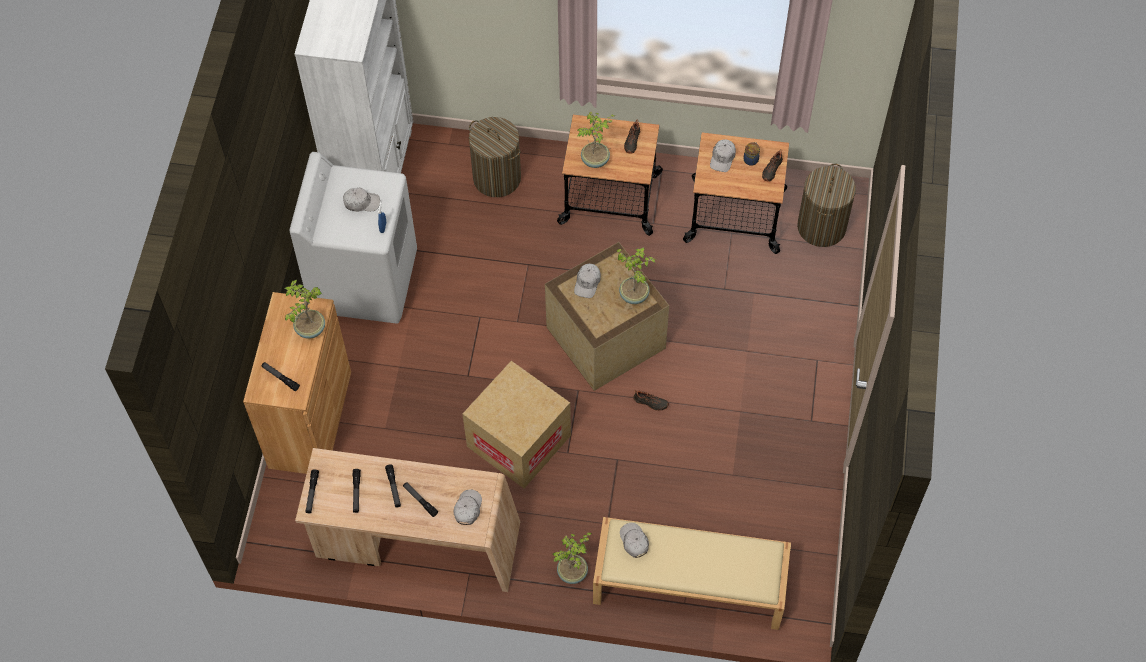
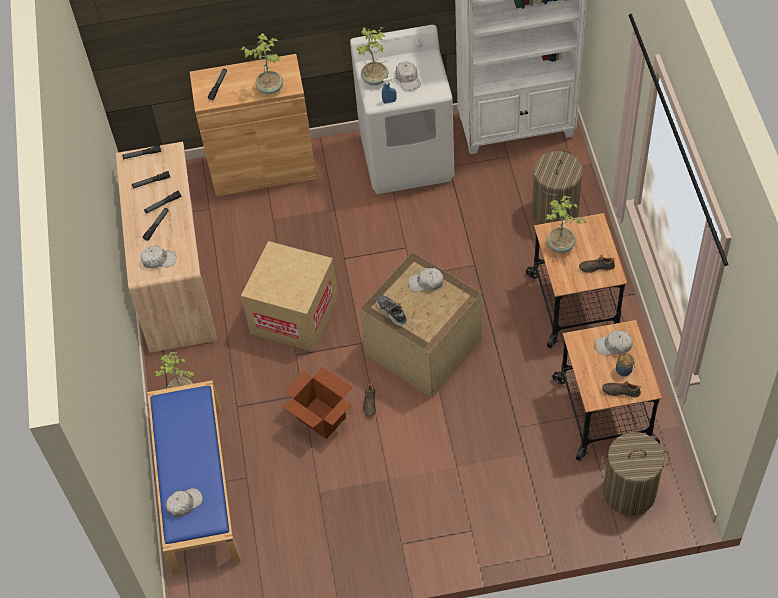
camera: 75 degrees right, 5 degrees down
(610, 322) = (391, 312): none -> shoe
(634, 294) = (429, 322): potted plant -> potted plant (375, 79)
(634, 541) = (191, 408): white cap -> white cap (184, 504)
(651, 450) = (321, 418): none -> cardboard box
(688, 584) = (197, 487): beige bench -> blue bench

